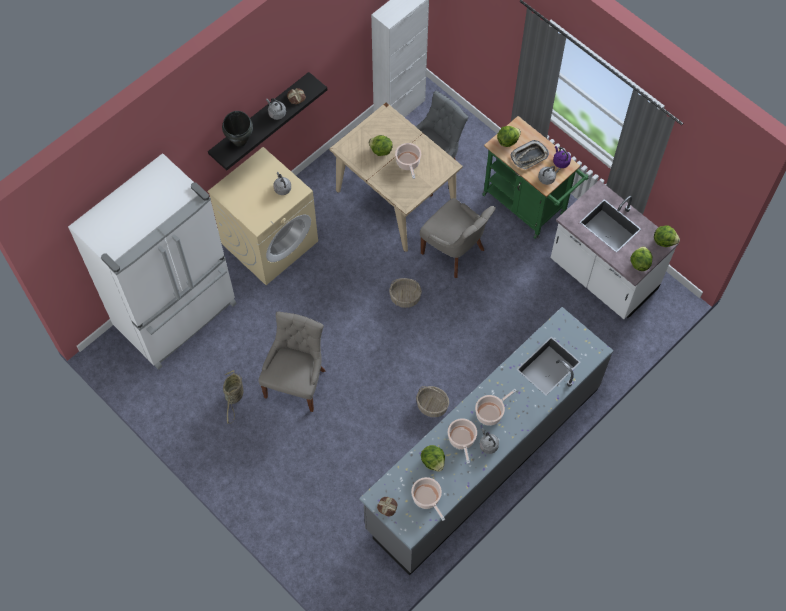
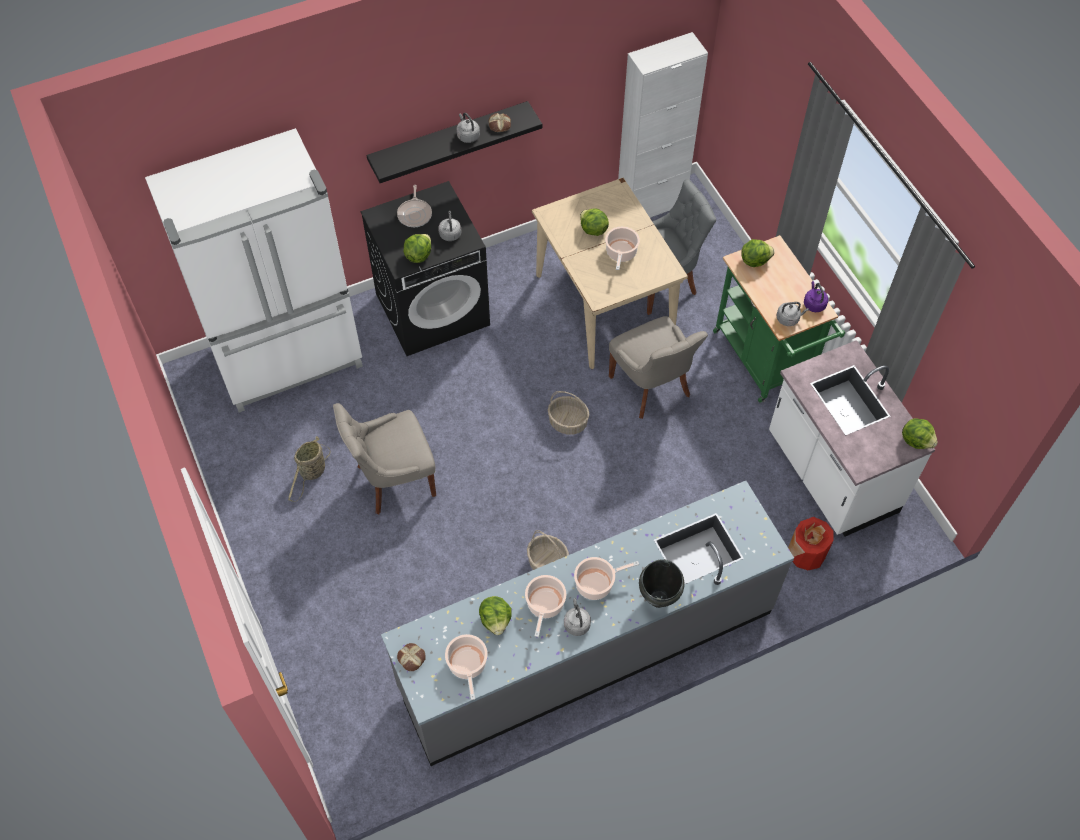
camera: 20 degrees right, 5 degrees down
(240, 141) = (410, 155): black cooking pot -> black cooking pot (658, 599)
(249, 180) = (415, 214): none -> frying pan
(270, 242) = (433, 309): beige washing machine -> black washing machine
(296, 382) = (393, 480): grey chair -> grey chair turned 150 degrees counterclockwise
(529, 157) = (775, 287): tray -> none
(606, 338) = (806, 552): none -> red vase
(639, 263) = (872, 458): lettuce -> lettuce (418, 255)

